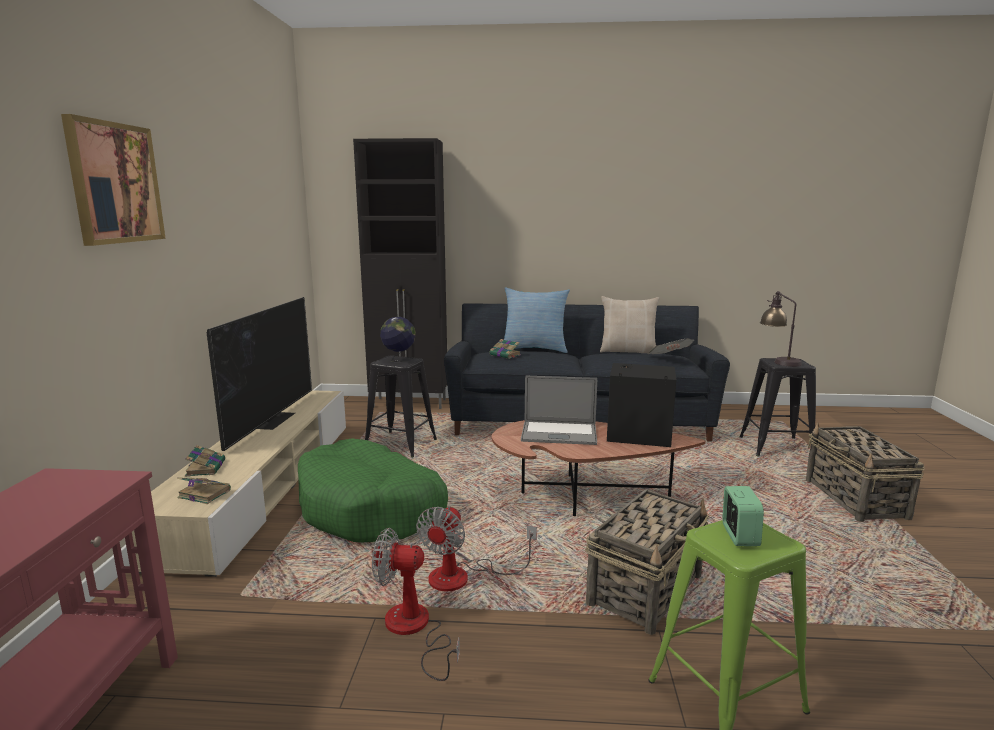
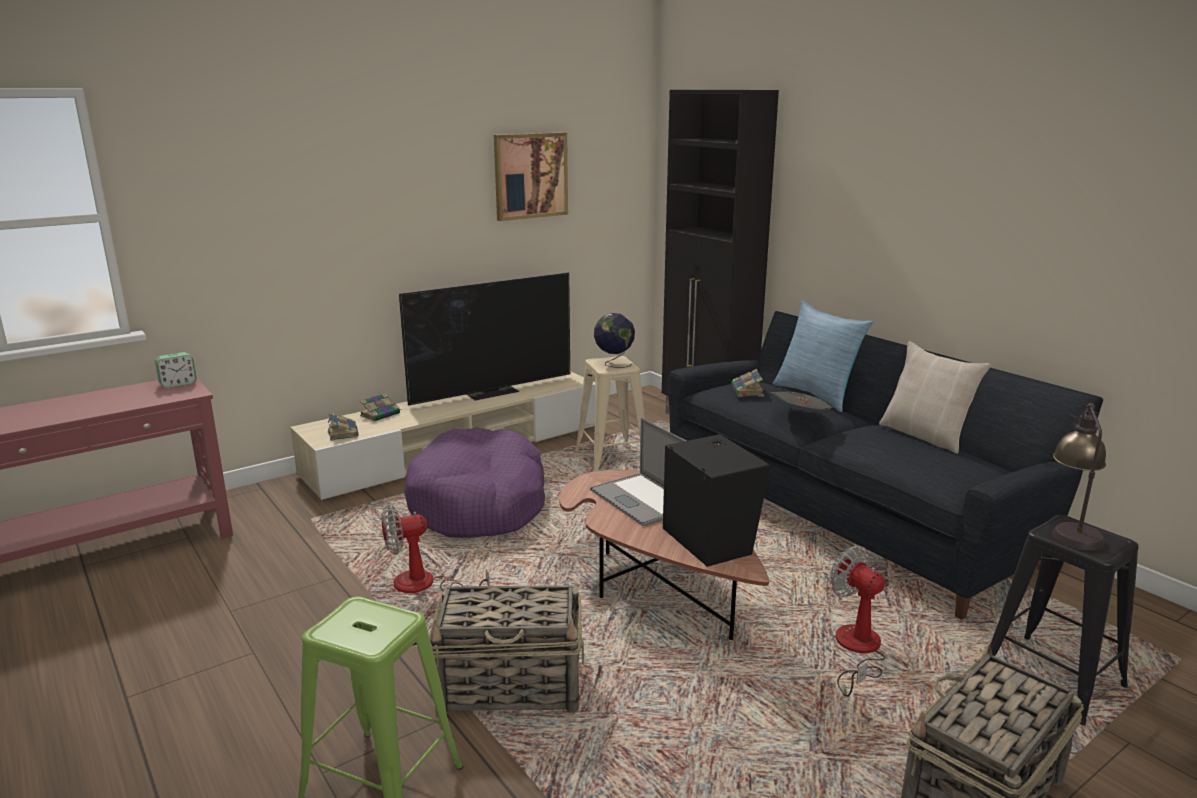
camera: 50 degrees right, 5 degrees up
(115, 183) = (326, 164): picture -> picture (530, 176)
(371, 509) = (479, 503): green dog bed -> purple dog bed
(401, 444) = (611, 460): black stool -> beige stool
(414, 630) = (334, 599): fan -> fan (856, 651)
(669, 358) = (938, 465): newspaper -> newspaper (802, 417)
(739, 536) = (366, 621): alarm clock -> alarm clock (178, 384)

